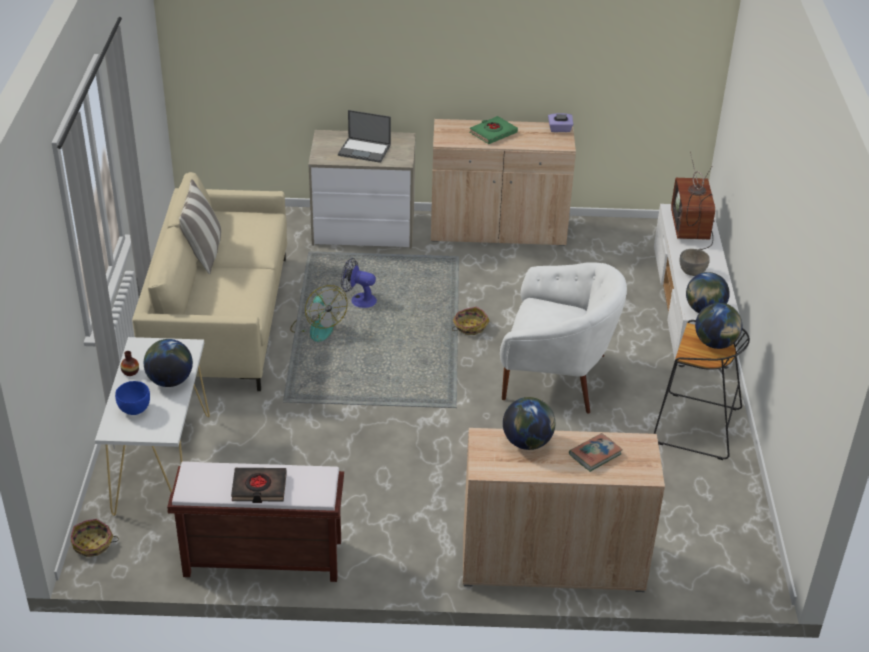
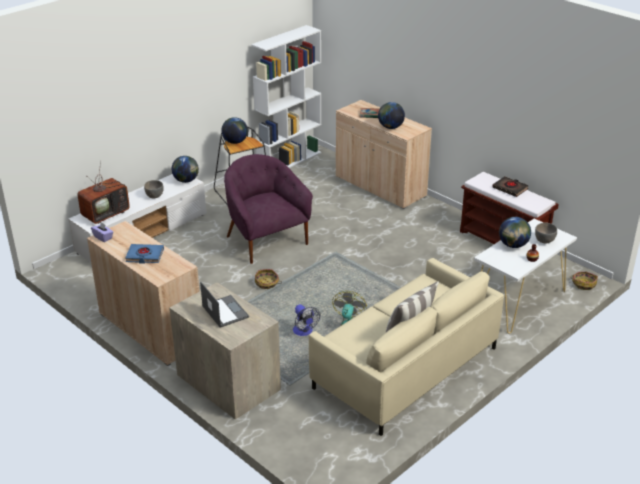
camera: 135 degrees left, 5 degrees down
(134, 410) = (544, 240): blue bowl -> grey bowl
(493, 133) = (145, 256): green book -> blue book
(555, 376) = (265, 240): white armchair -> purple armchair
(748, 530) = (289, 161): none -> white bookcase

